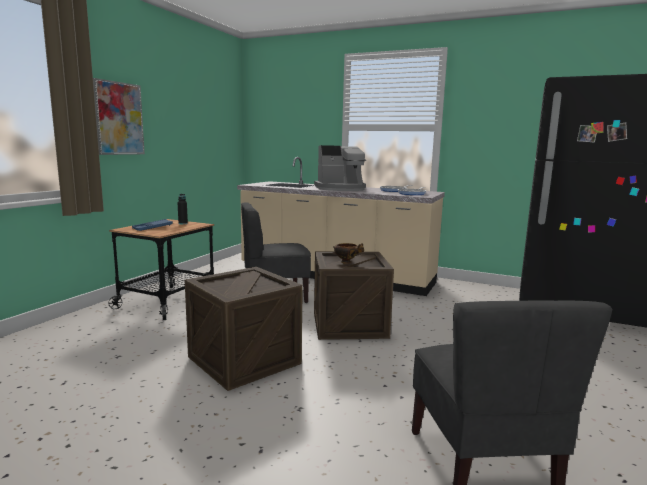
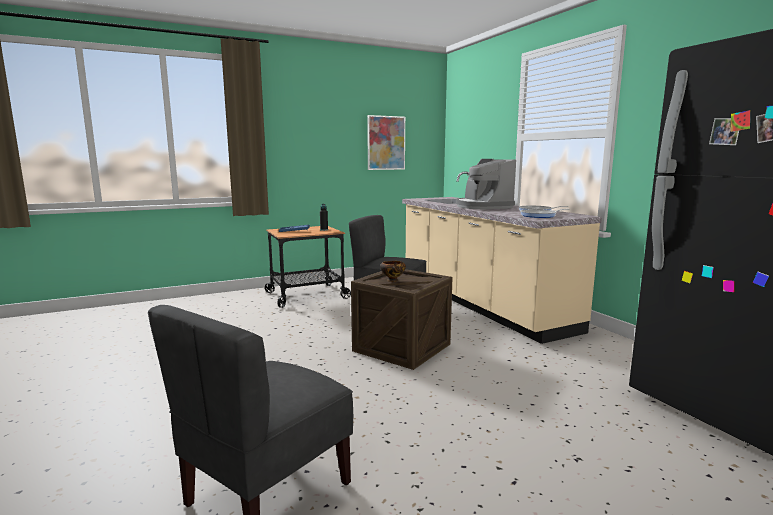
camera: 40 degrees right, 0 degrees up
(119, 118) = (294, 140): picture -> picture (386, 143)
(244, 360) = (273, 349): crate -> none
(341, 189) = (482, 206): coffee machine -> coffee machine turned 45 degrees clockwise

